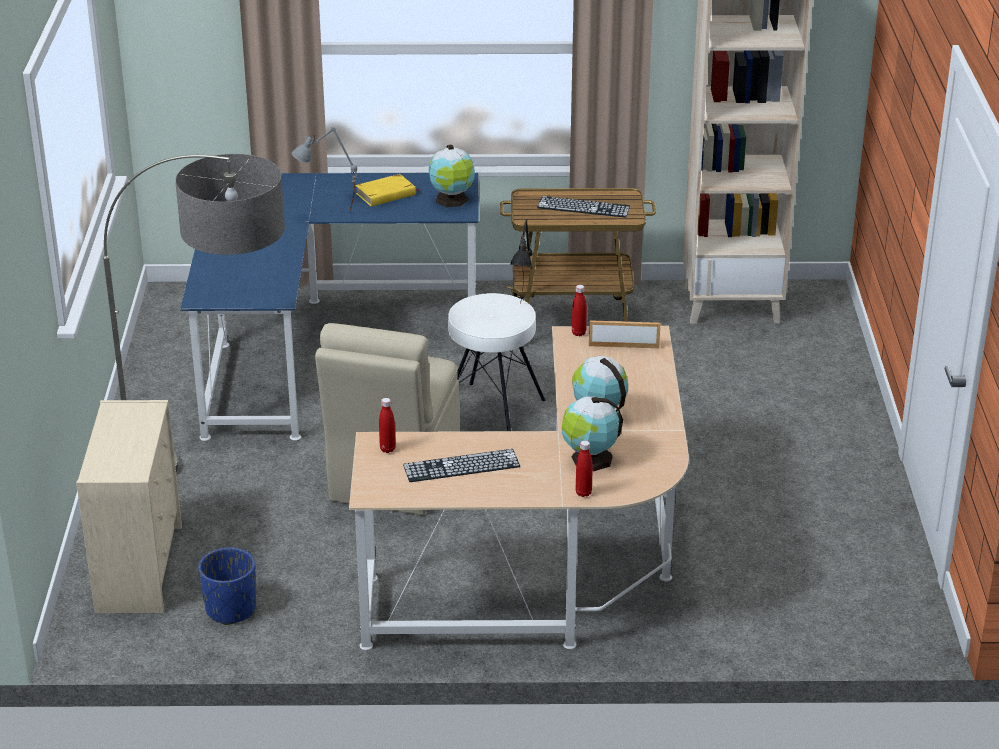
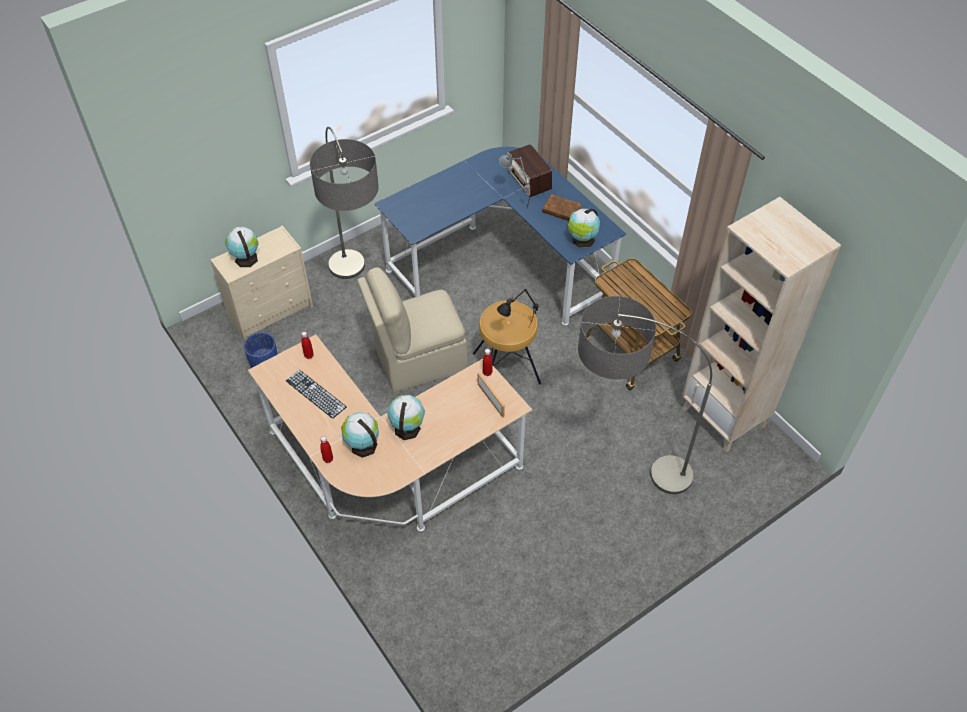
camera: 55 degrees right, 20 degrees up
(120, 451) = (245, 258): none -> globe
(303, 194) = (529, 179): none -> radio
(386, 194) = (561, 210): yellow book -> brown book
(491, 414) = (506, 369): white stool -> brown stool
(583, 207) = (645, 299): keyboard -> none
(731, 398) = (620, 469): none -> floor lamp

